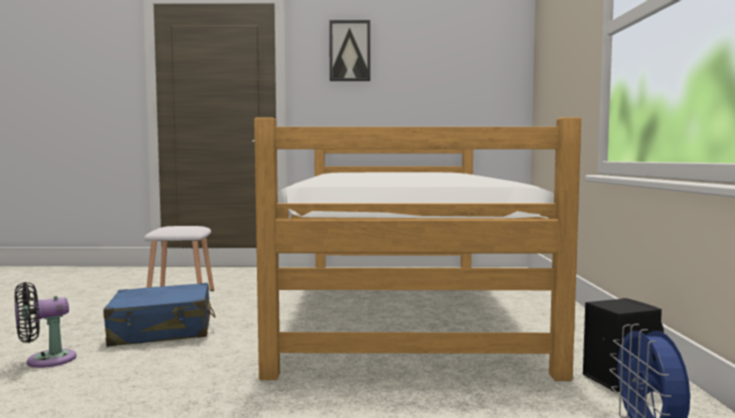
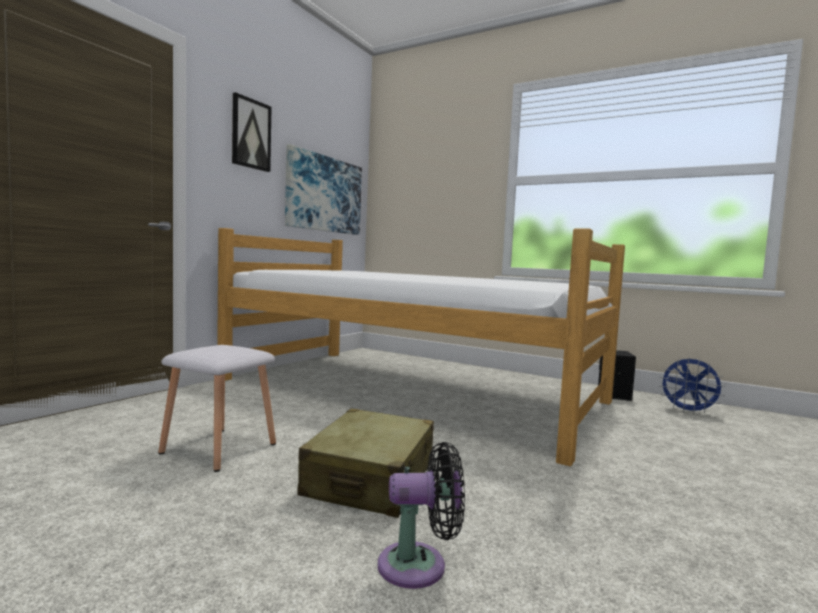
camera: 60 degrees left, 0 degrees up
(45, 360) = (419, 565): black fan -> black fan turned 90 degrees counterclockwise
(162, 331) = (370, 480): blue suitcase -> beige suitcase
(451, 90) = (324, 194): none -> picture

